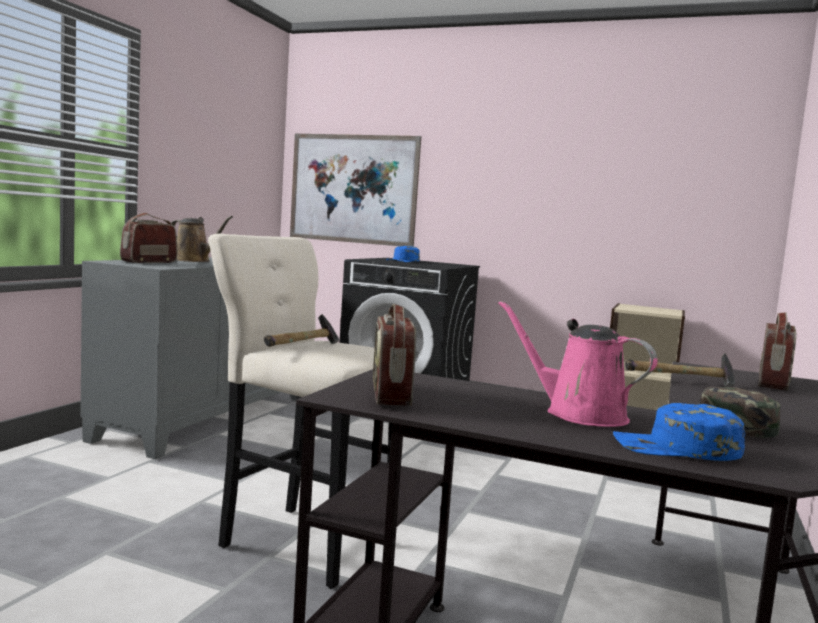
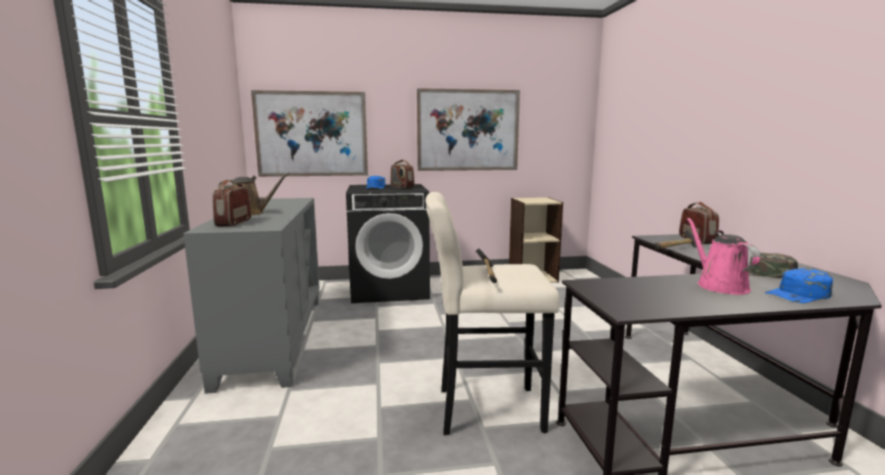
camera: 30 degrees left, 5 degrees up
(390, 394) = (635, 300): radio -> radio (402, 187)
(559, 193) = (468, 130): none -> picture
(578, 414) = (719, 285): pink watering can -> pink watering can turned 75 degrees clockwise

